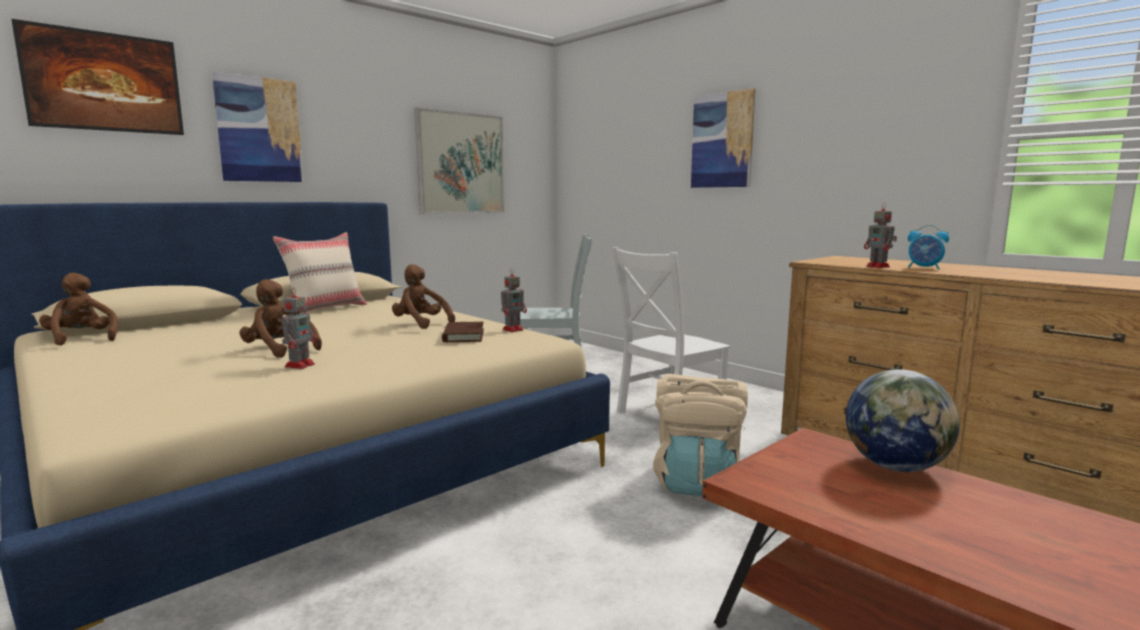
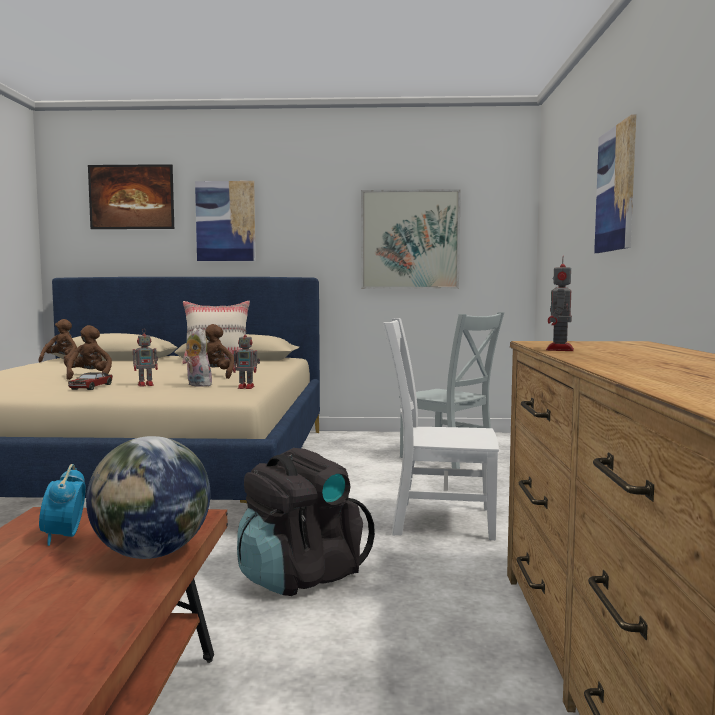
camera: 45 degrees right, 5 degrees down
(301, 365) = (59, 384): toy robot -> toy robot (146, 385)
(360, 359) = (91, 387): none -> toy car
(463, 335) = (197, 385): brown book -> plush toy
(697, 482) = (300, 576): beige backpack -> black backpack
(924, 268) = (612, 355): alarm clock -> alarm clock (64, 537)

